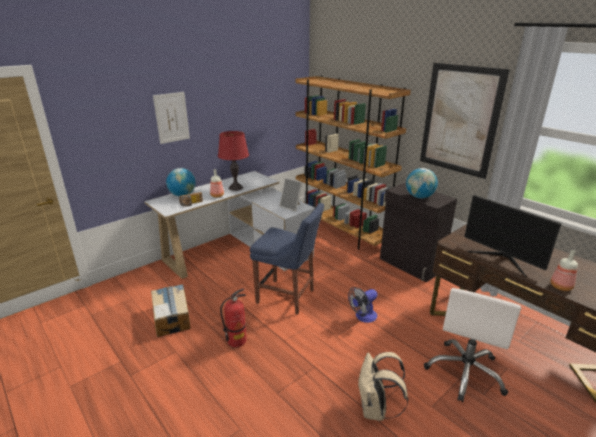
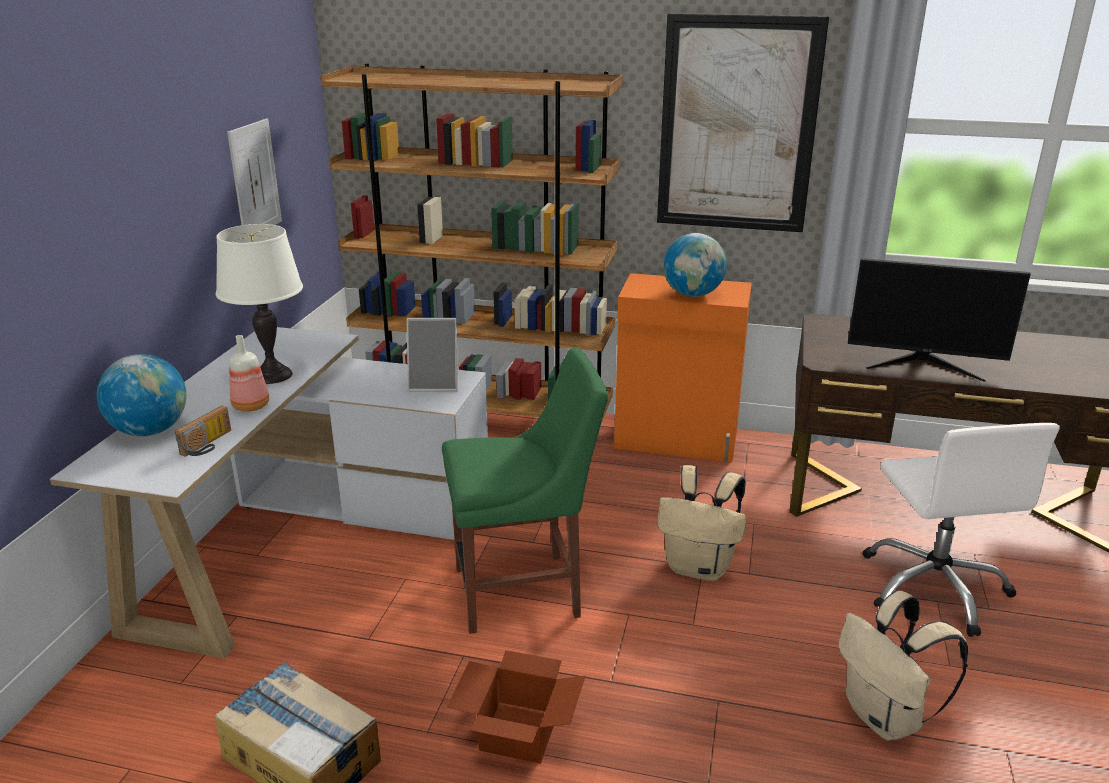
camera: 35 degrees left, 0 degrees up
(171, 117) = (77, 214): picture -> picture (255, 179)
(235, 188) = (272, 375): red table lamp -> white table lamp
(236, 341) = (517, 731): fire extinguisher -> cardboard box
(288, 297) = (524, 591): blue chair -> green chair
(363, 317) = (700, 568): fan -> beige backpack
(410, 265) = (677, 441): black cabinet -> orange cabinet
(561, 287) = (1039, 380): bottle -> none

